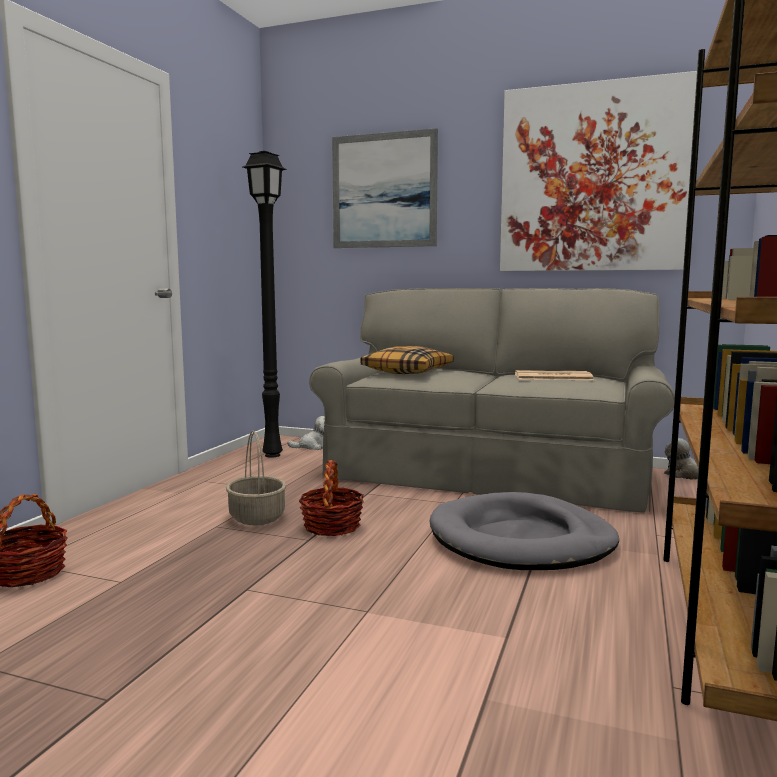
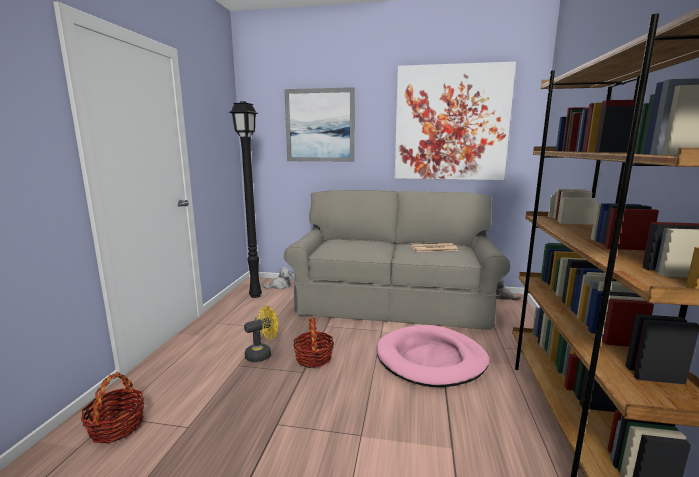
camera: 10 degrees left, 5 degrees up
(256, 517) = (262, 354): basket -> yellow fan
(407, 371) = (344, 245): pillow -> none
(521, 540) = (431, 359): grey dog bed -> pink dog bed

